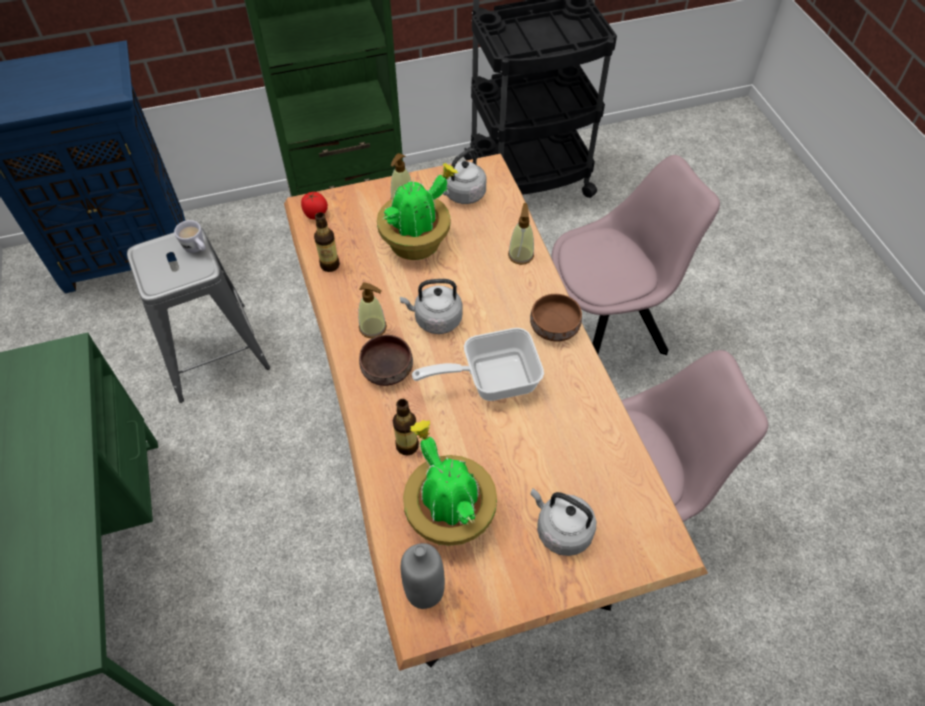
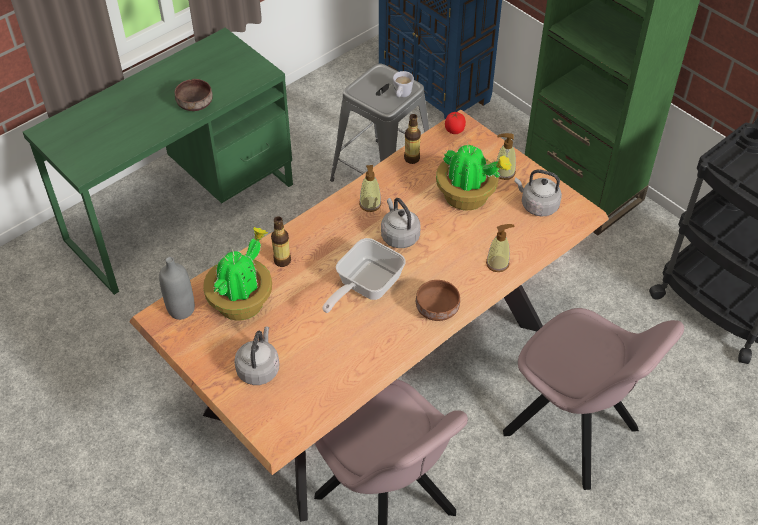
camera: 65 degrees right, 5 degrees down
(388, 370) = (338, 226): brown bowl -> brown bowl (194, 104)
(490, 379) = (364, 286): frying pan -> frying pan turned 105 degrees counterclockwise

